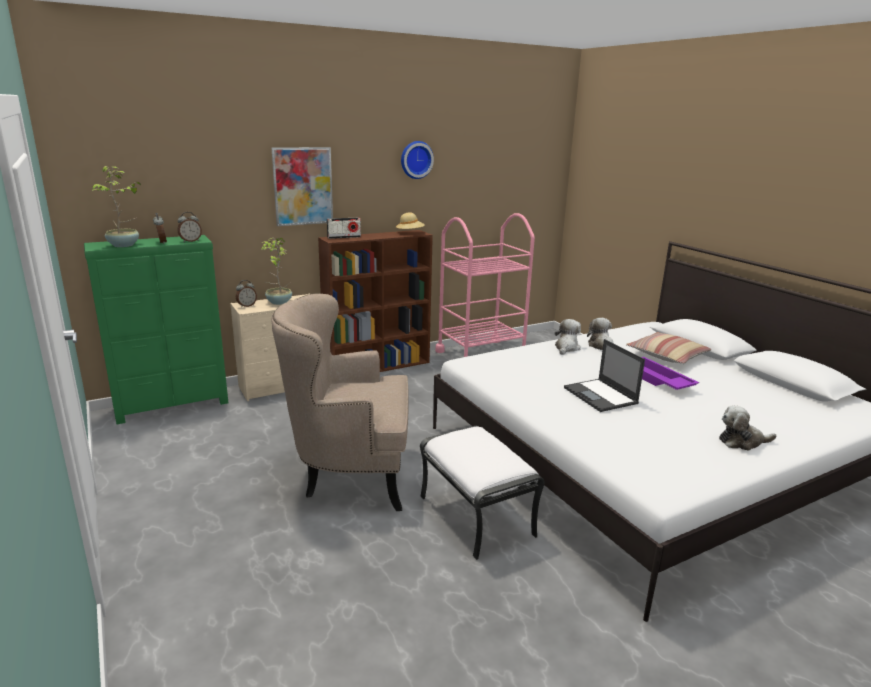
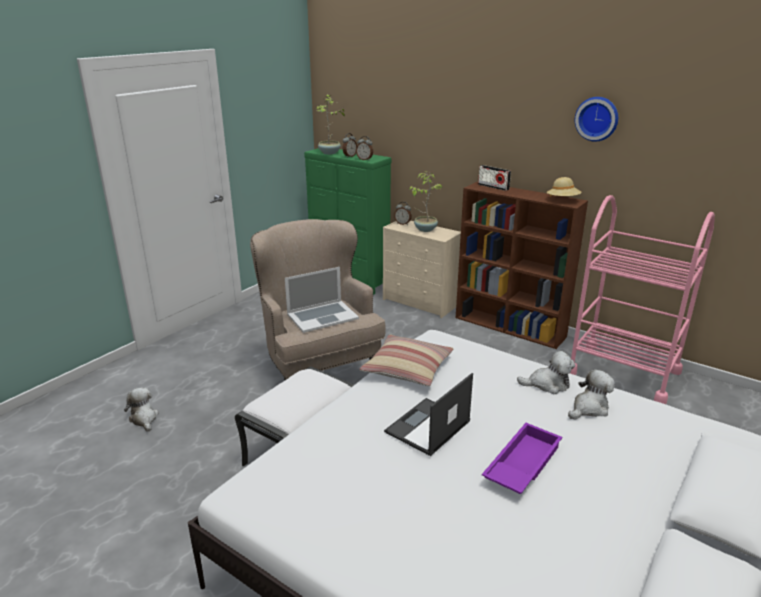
camera: 65 degrees right, 5 degrees up
(303, 186) = (471, 130): picture -> none
(372, 395) = (322, 316): none -> laptop
(667, 355) = (630, 468): pillow -> pillow (407, 368)
(742, 442) = (394, 554): plush toy -> plush toy (144, 419)

